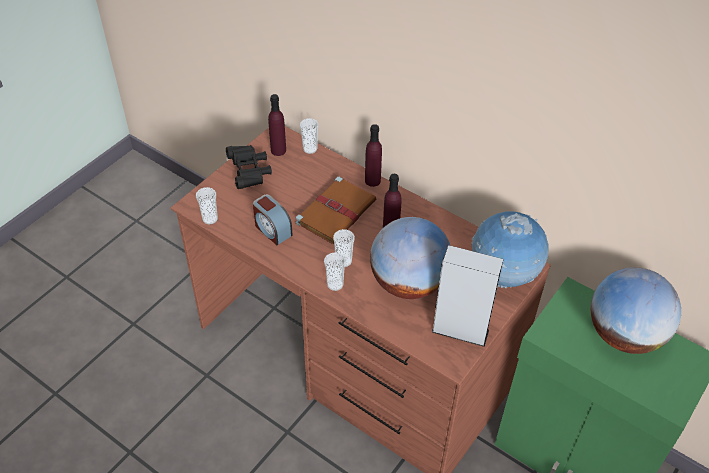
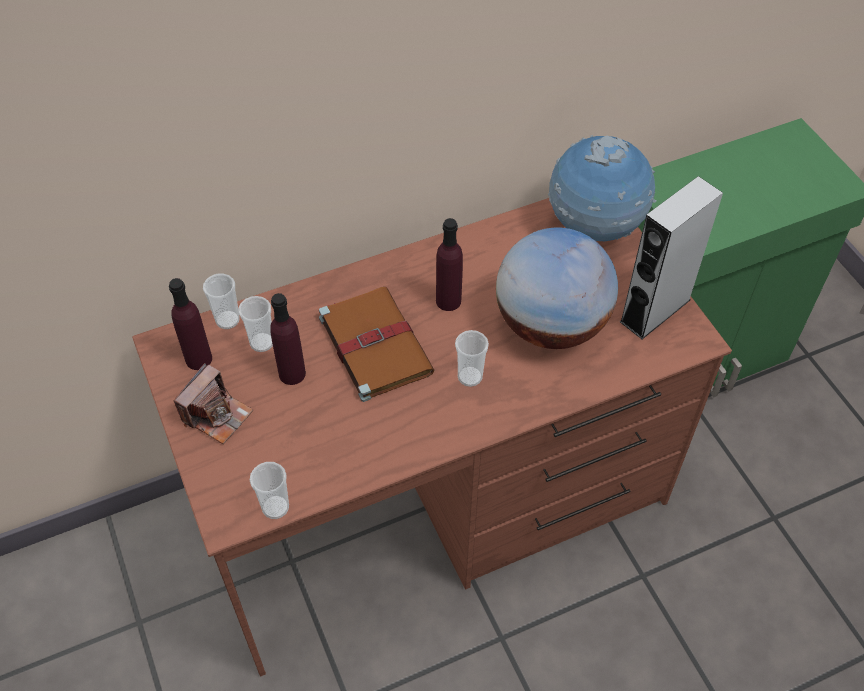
camera: 60 degrees left, 5 degrees up
(249, 173) = (217, 415): black binoculars -> camera
(272, 230) = (355, 435): alarm clock -> none
(335, 284) = (505, 405): cup -> cup (262, 342)
(372, 181) = (345, 278): purple bottle -> purple bottle (292, 373)
(624, 334) = (735, 173): globe -> none

